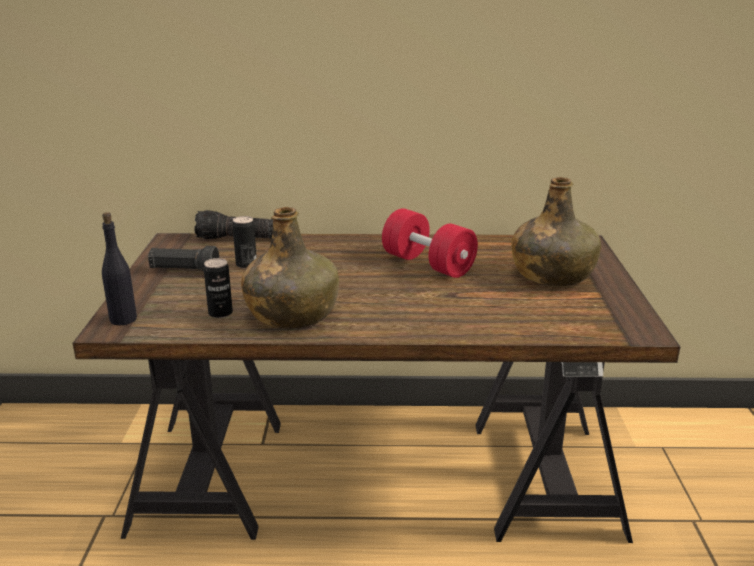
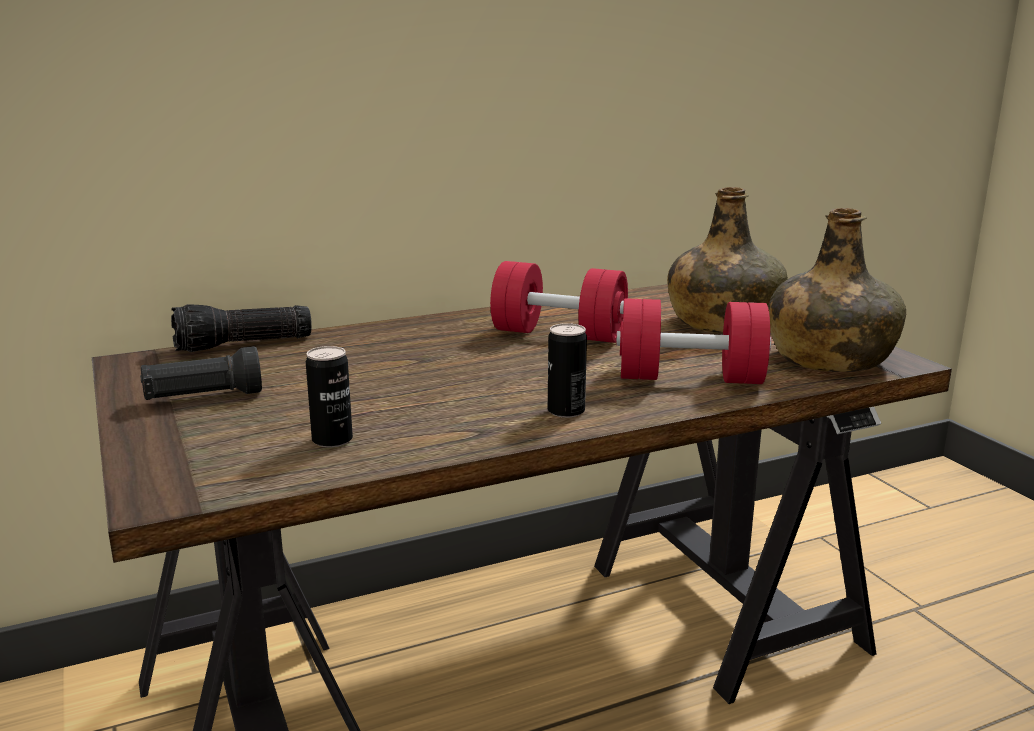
camera: 25 degrees left, 5 degrees down
(123, 319) = (170, 479): black bottle -> none
(246, 264) = (297, 374): can -> can (566, 411)
(292, 314) = (447, 421): green bottle -> green bottle (828, 359)
(473, 315) = (690, 378): none -> red dumbbell

